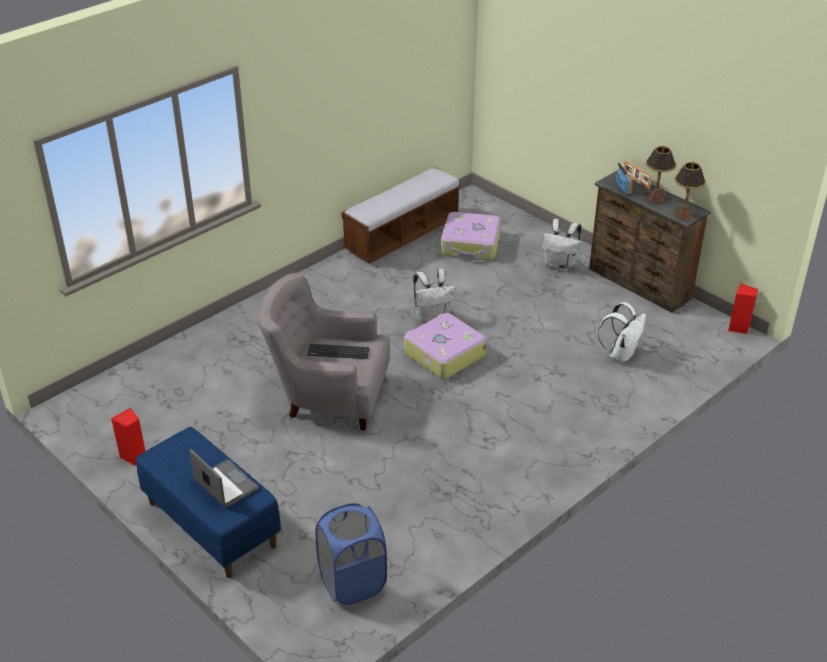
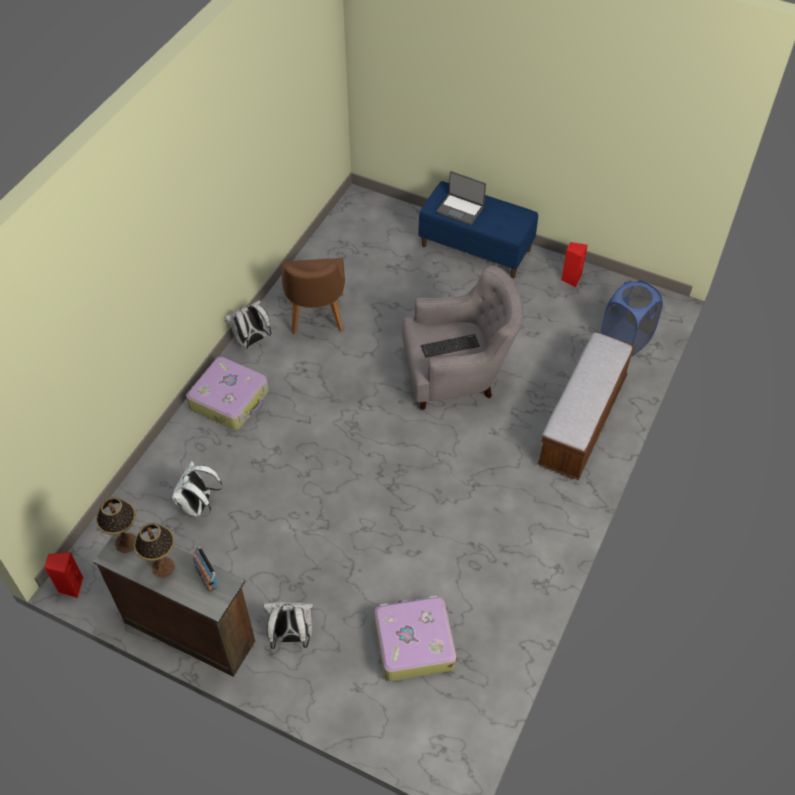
camera: 160 degrees right, 15 degrees up
(352, 582) = (357, 237): blue laundry basket -> blue laundry basket (625, 340)
(402, 234) = (506, 635): bench -> bench (582, 421)
(432, 317) = (408, 500): white backpack -> white backpack (251, 341)
(443, 354) = (376, 453): suitcase -> suitcase (230, 399)
(451, 490) = (316, 318): none -> brown chair
(635, 181) = (192, 599): picture frame -> none

